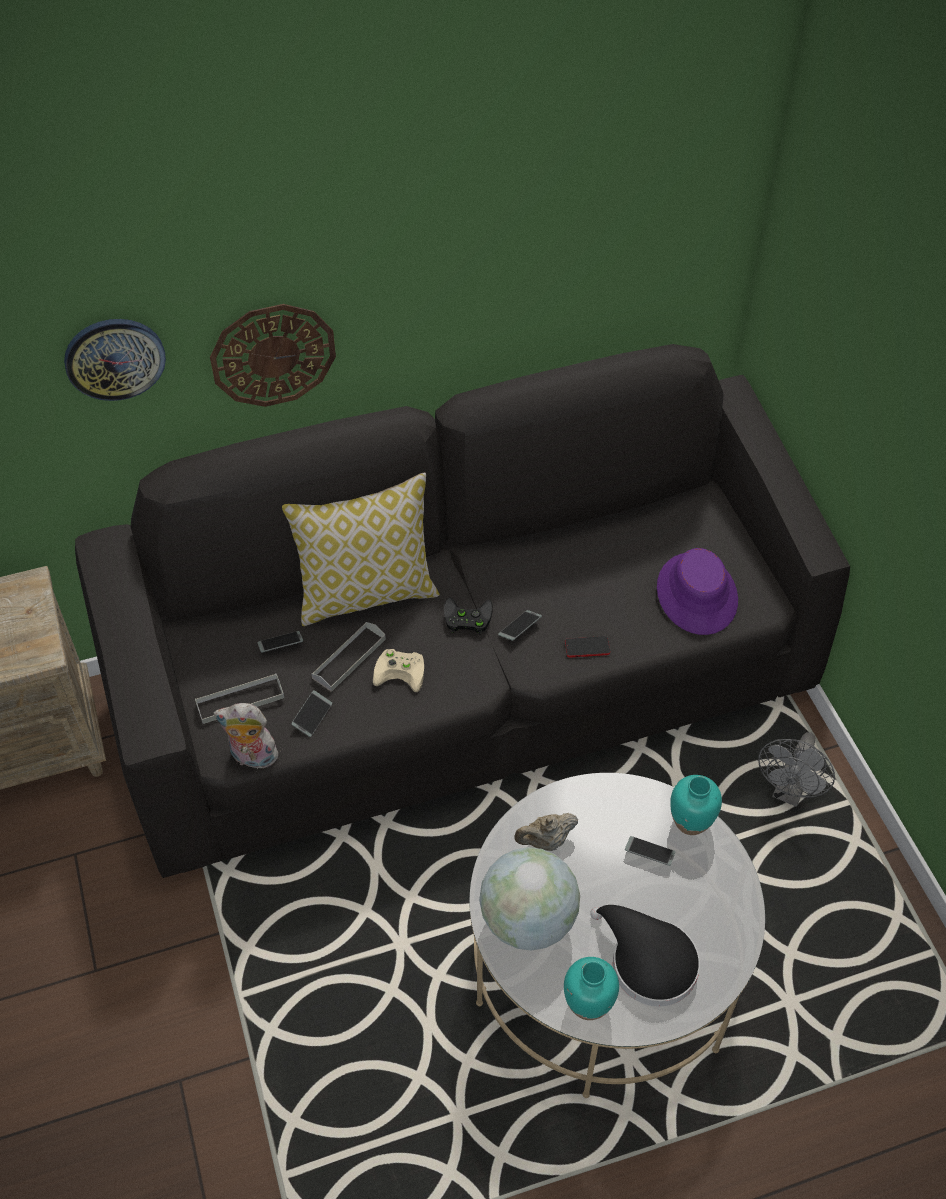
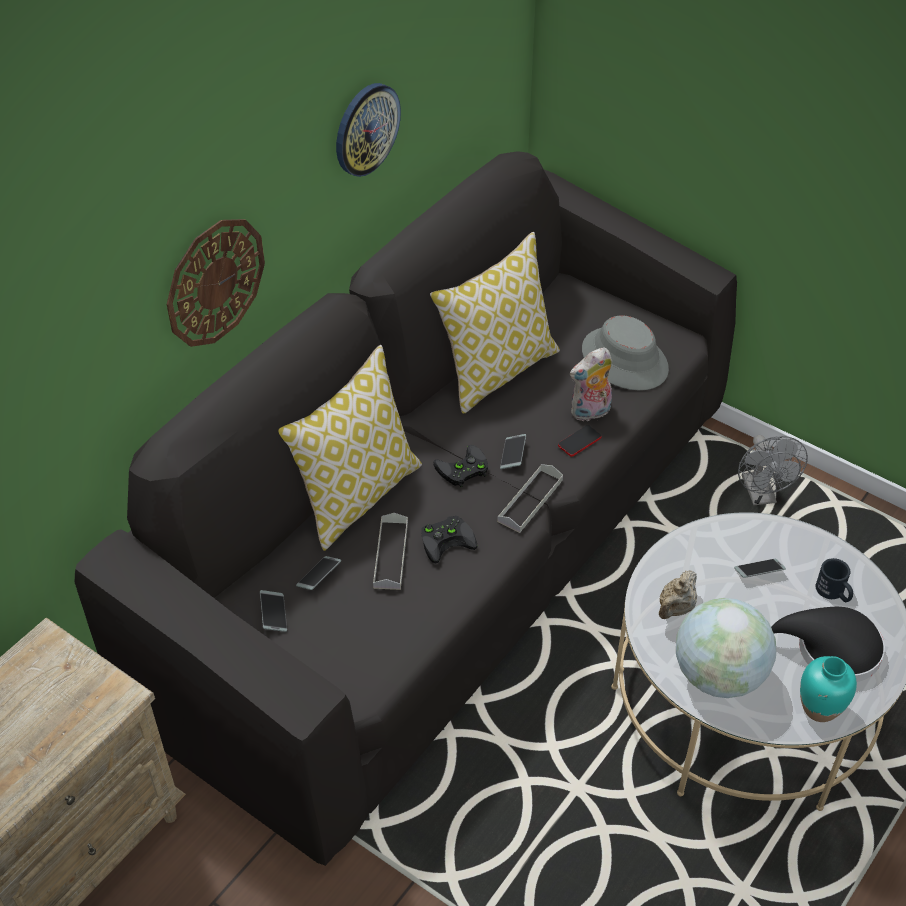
camera: 35 degrees left, 5 degrees down
(114, 358) = (87, 338): wall clock -> wall clock (366, 129)
(240, 700) = (327, 641): grey tray -> grey tray (530, 500)
(252, 758) = (383, 682): plush toy -> plush toy (590, 413)
(312, 716) = (404, 618): phone -> phone (273, 614)
(402, 671) = (447, 539): beige game controller -> black game controller
(576, 546) = (497, 370): none -> pillow
(690, 822) = (766, 531): turquoise vase -> none
(697, 594) = (625, 359): purple hat -> grey hat
(700, 913) = (834, 592): none -> black mug

